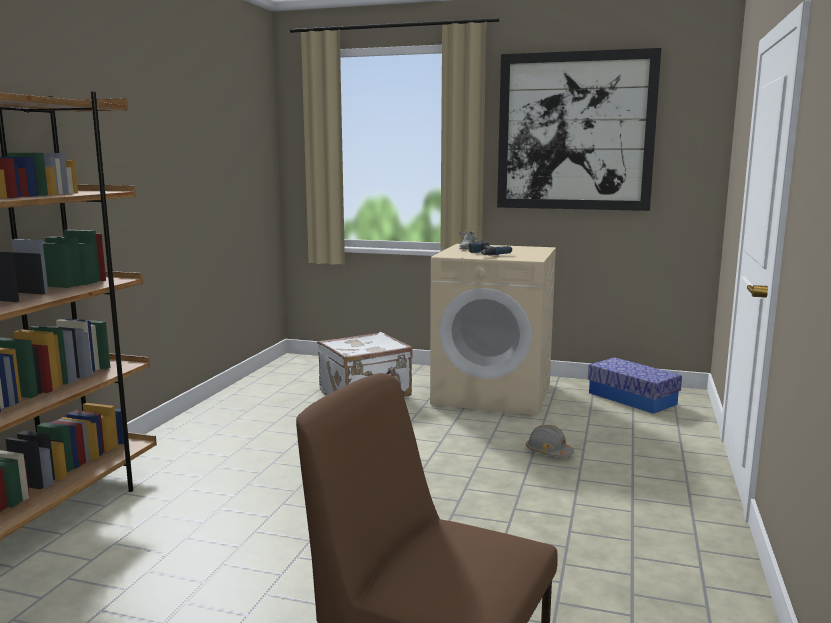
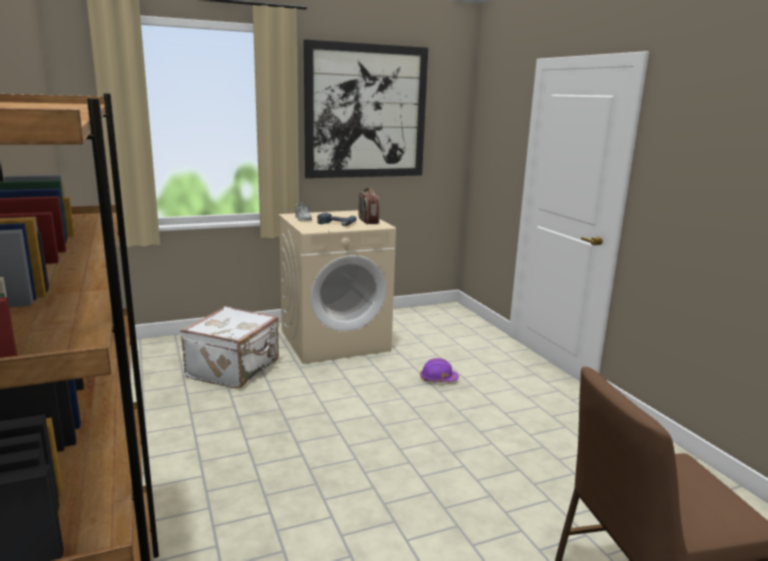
camera: 40 degrees left, 5 degrees up
(529, 254) = (368, 221): none -> radio
(548, 452) = (438, 379): grey hard hat -> purple hard hat
(632, 398) = (426, 320): storage box -> none

